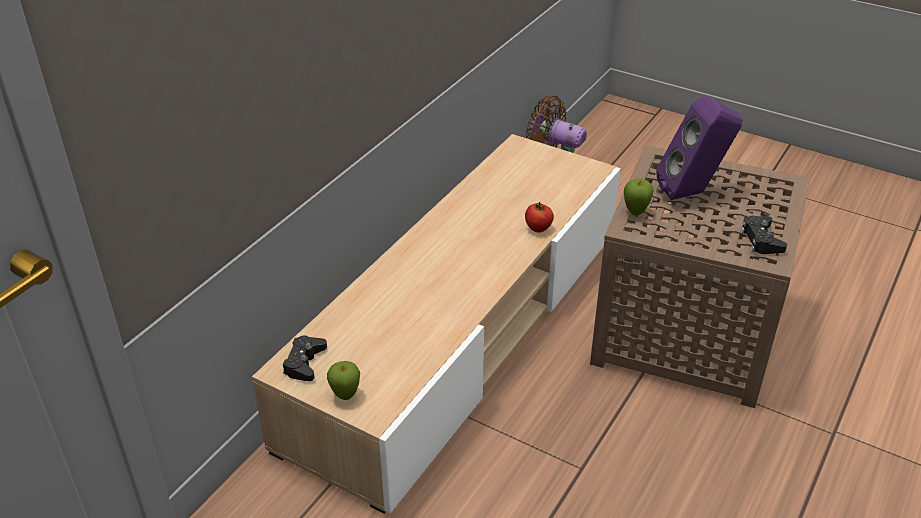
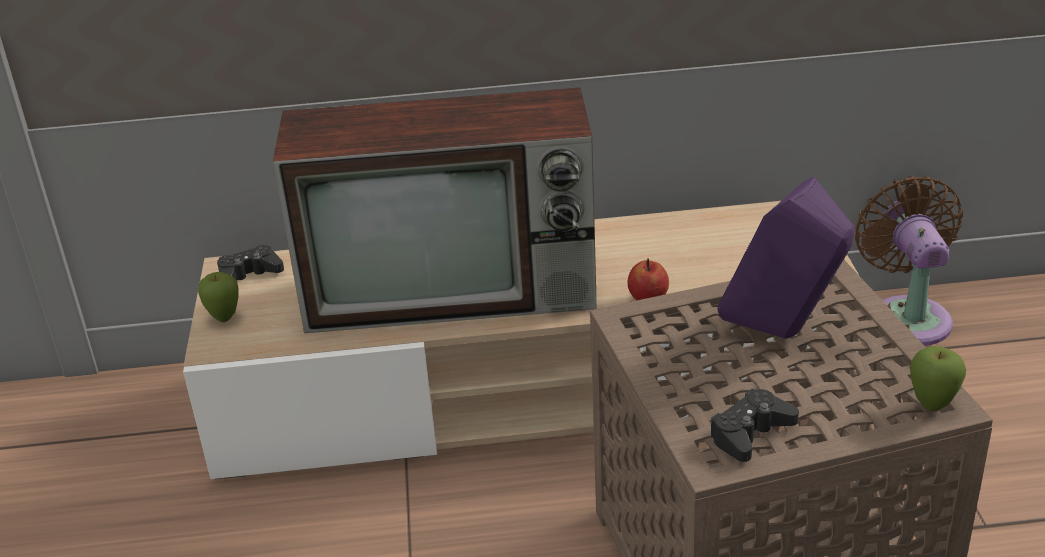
camera: 55 degrees right, 5 degrees down
(442, 287) = (456, 290): none -> television
(635, 212) = (670, 311): apple -> apple (931, 405)

